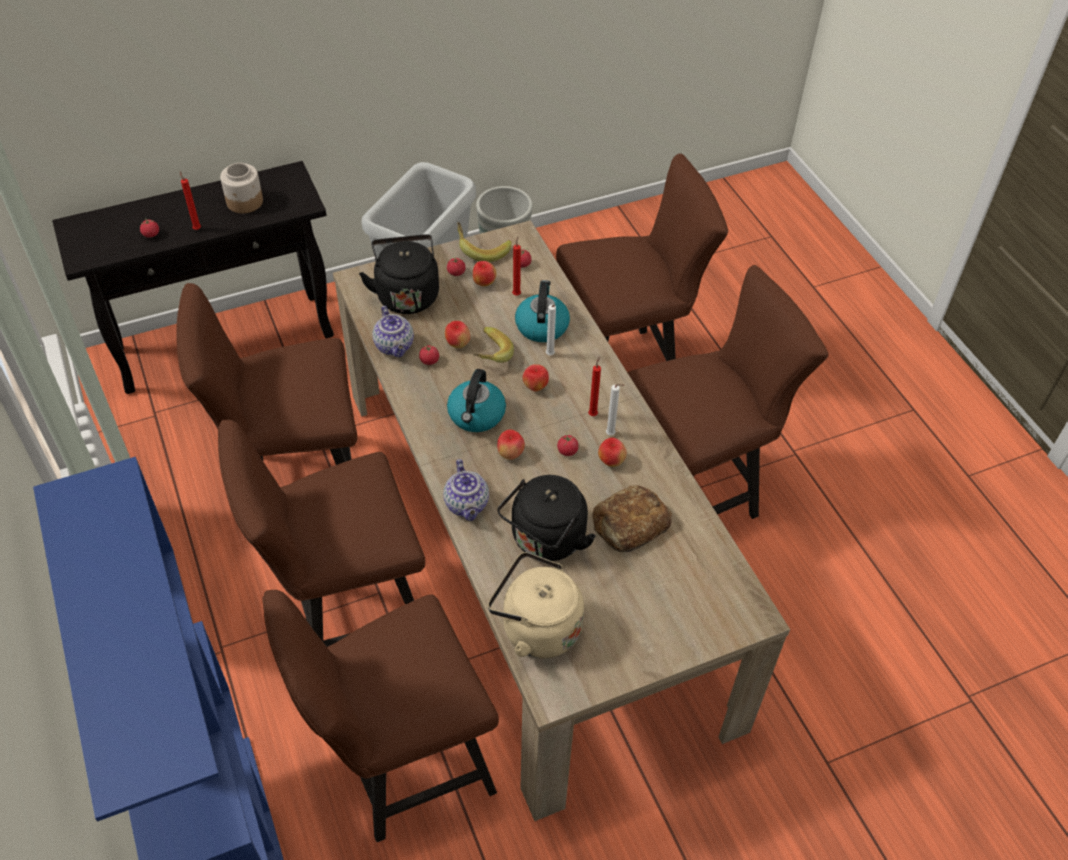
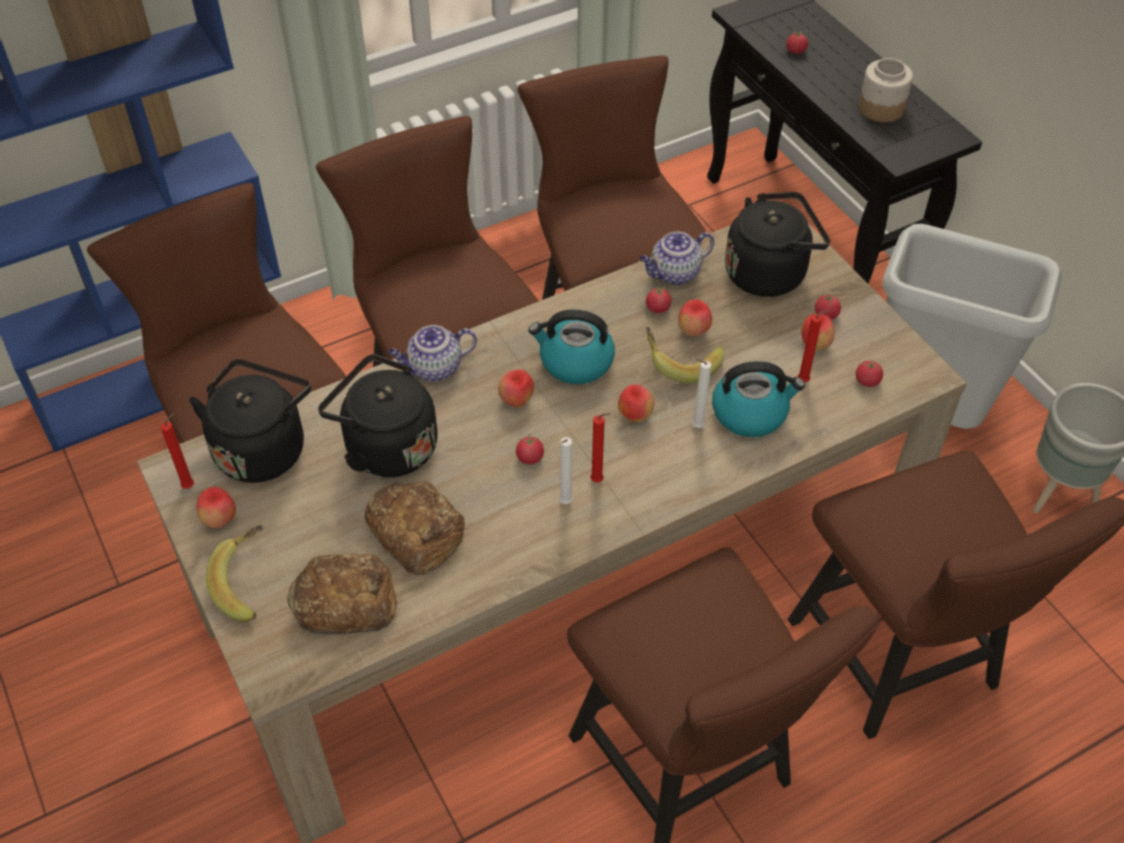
camera: 85 degrees right, 0 degrees up
(197, 228) = (818, 81): red candle -> red candle (190, 485)
(482, 250) = (881, 336): banana -> banana (248, 584)
(536, 628) = (262, 448): beige kettle -> black kettle
(611, 461) = (518, 505): apple -> apple (220, 520)
(690, 571) = (343, 601): none -> bread

